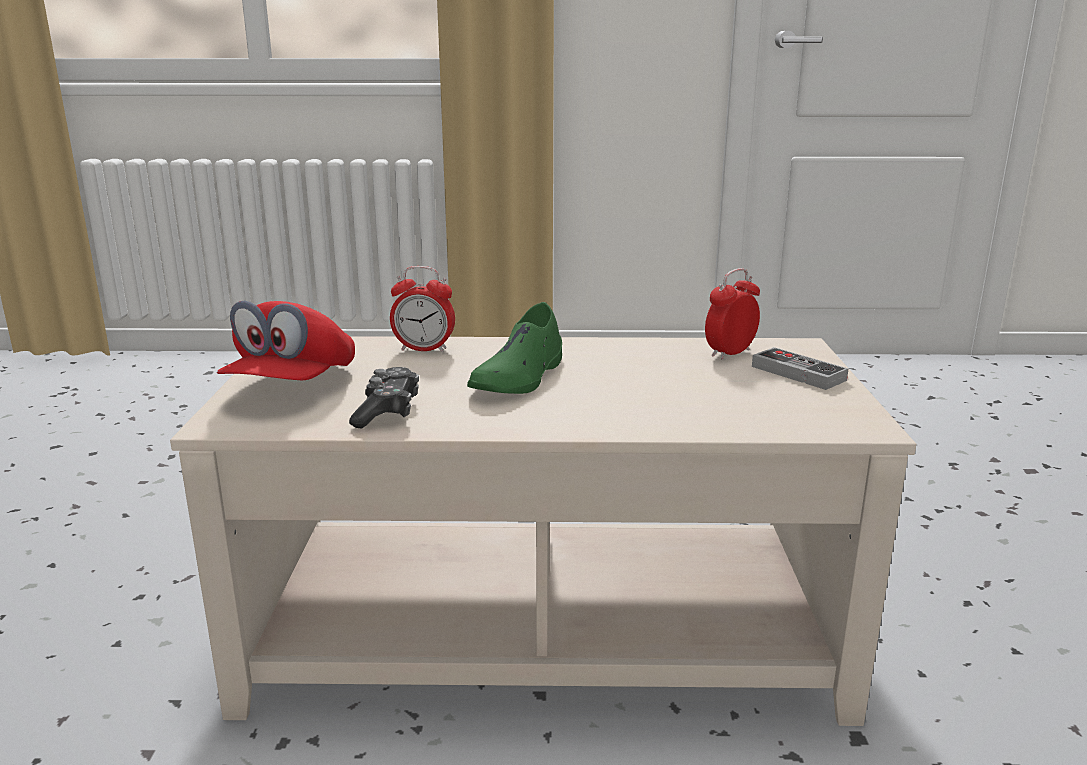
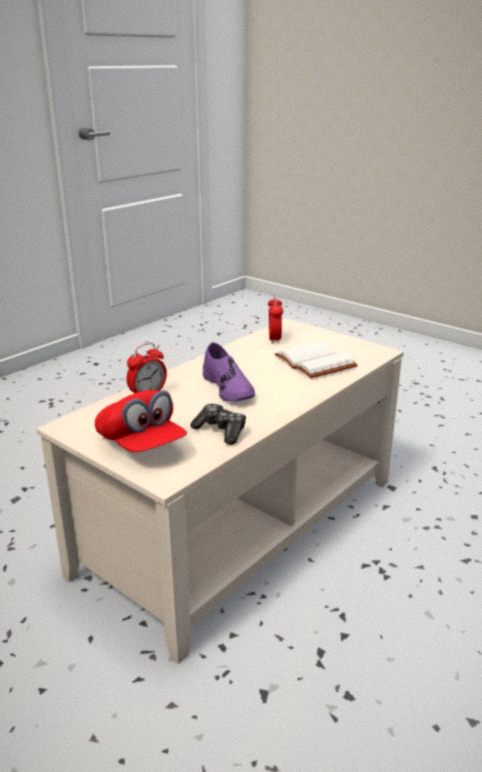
camera: 50 degrees left, 5 degrees up
(519, 377) = (228, 388): green shoe -> purple shoe
(714, 398) = (317, 362): none -> white book
(798, 373) = (316, 338): game controller -> none

